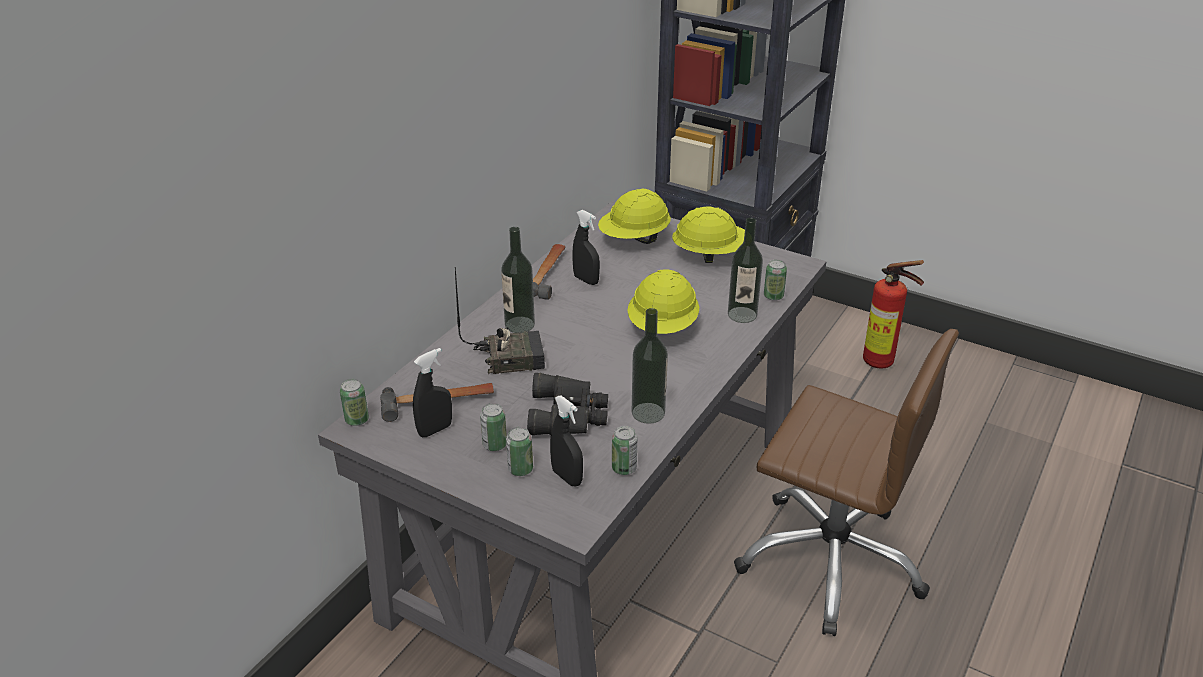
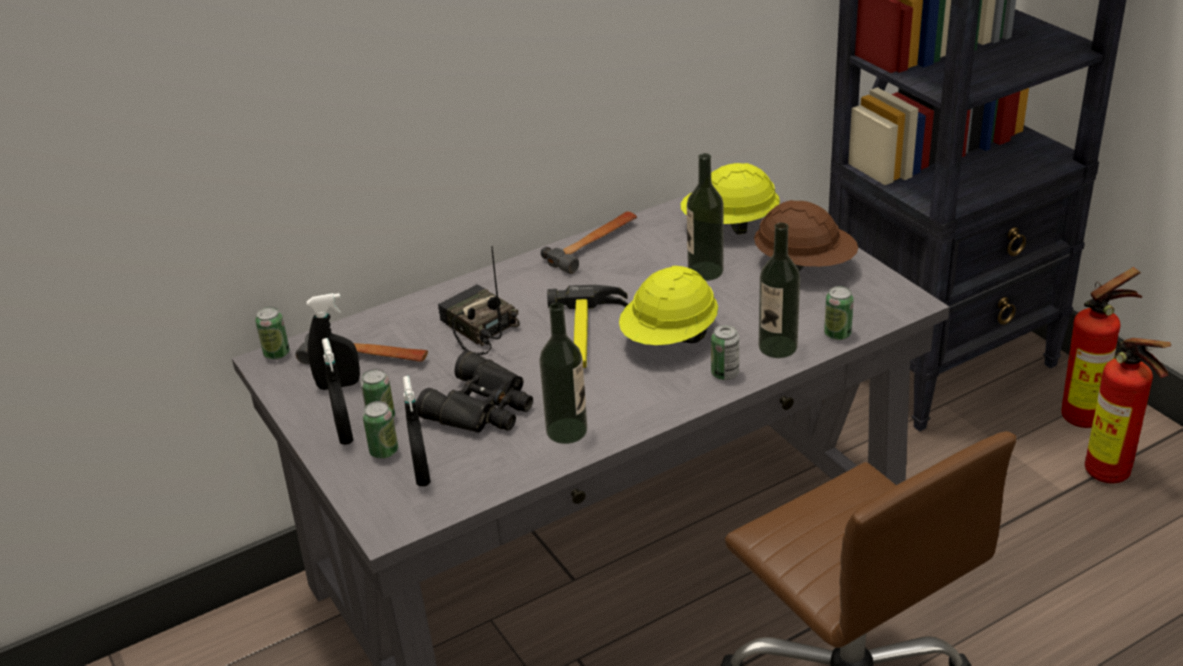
camera: 30 degrees right, 0 degrees up
(511, 357) = (477, 328): radio -> radio turned 150 degrees counterclockwise
(519, 324) = (516, 295): bottle -> bottle (705, 271)
(586, 280) = (632, 261): black spray bottle -> black spray bottle (344, 434)
(600, 340) = (587, 334): none -> hammer
(624, 468) = (487, 483): can -> can (725, 374)
(710, 255) = (805, 266): yellow hard hat -> brown hard hat
(843, 329) = (1088, 416): none -> fire extinguisher

